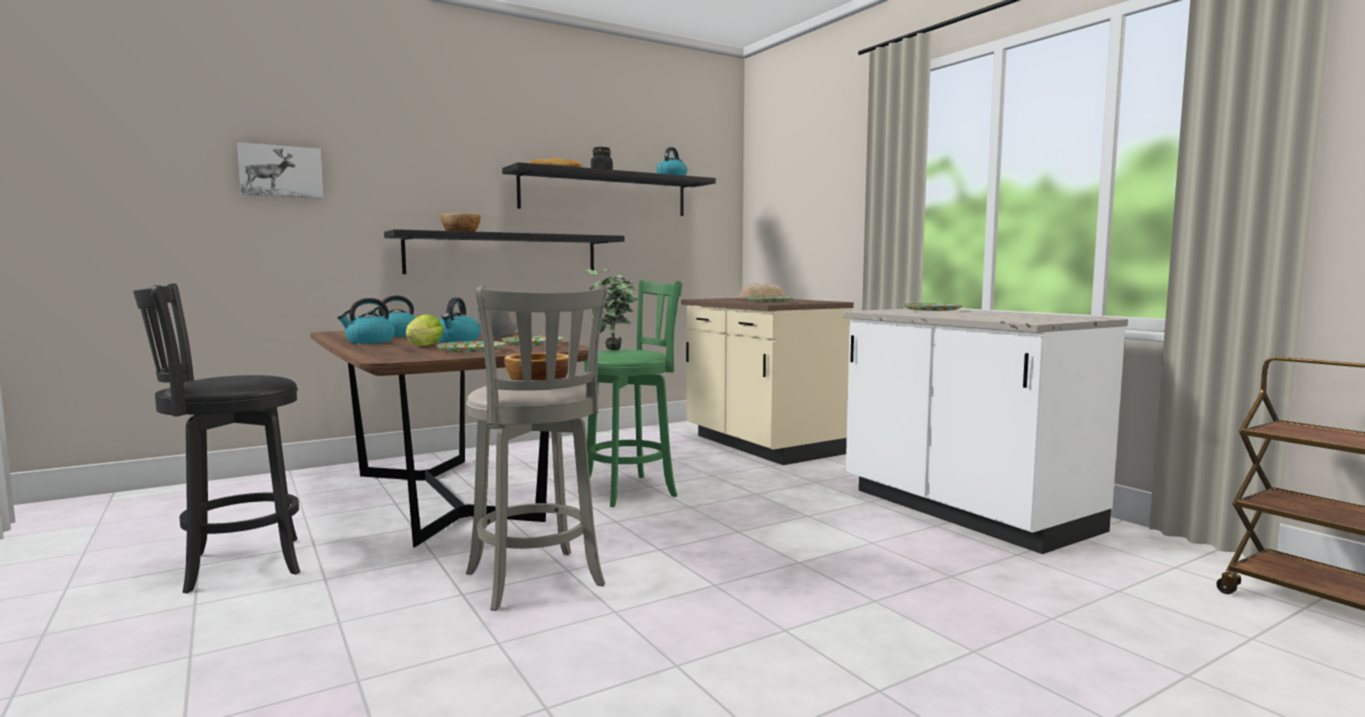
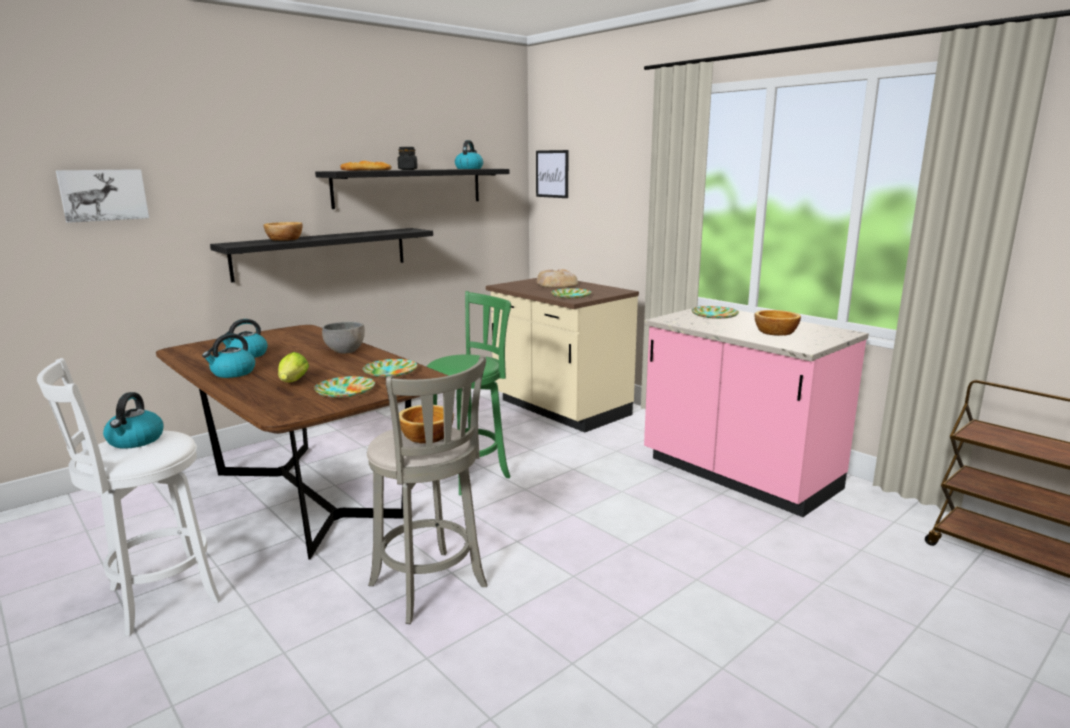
camera: 10 degrees left, 10 degrees up
(236, 565) = (157, 598): black stool -> white stool
(457, 341) = (315, 366): kettle -> kettle (135, 441)
(613, 350) = (450, 360): potted plant -> none
(766, 188) = (552, 174): none -> picture
(964, 511) = (738, 475): white counter -> pink counter
(1000, 316) = (775, 332): none -> bowl

